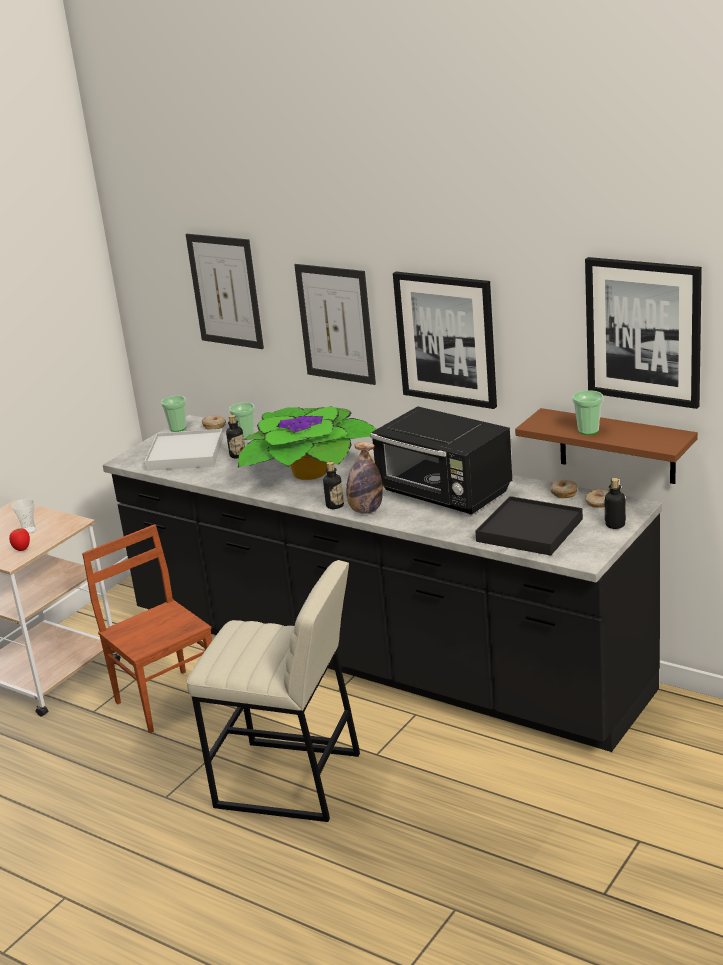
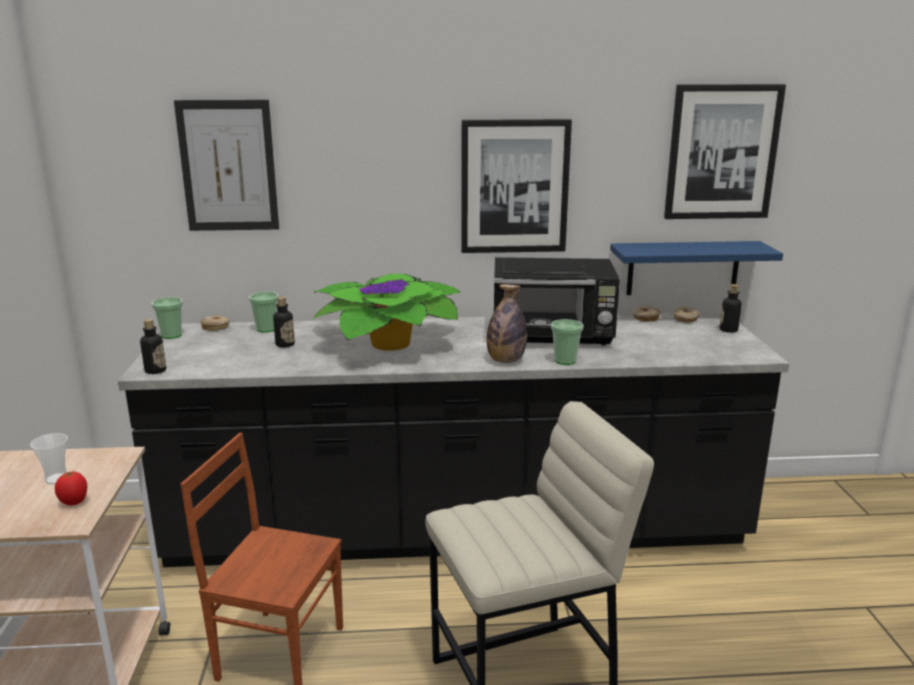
camera: 40 degrees left, 5 degrees down
(185, 454) = (218, 354): white tray -> none
(335, 505) = (467, 363): bottle -> bottle (155, 370)
(336, 324) = (379, 187): picture -> none
(530, 530) = (676, 346): black tray -> none
(588, 430) = (685, 249): cup -> cup (565, 361)
(616, 446) = (683, 268): brown shelf -> blue shelf

